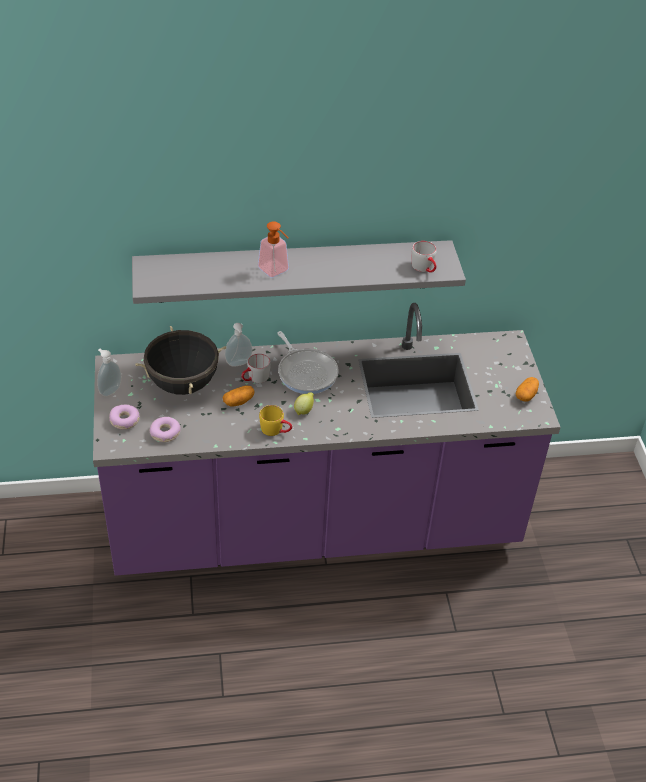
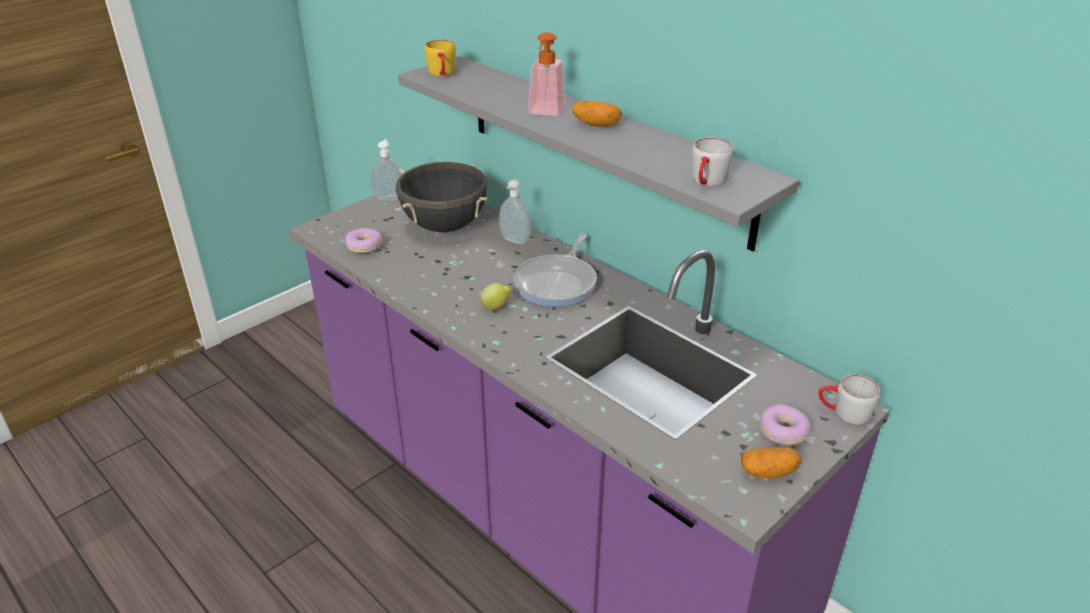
camera: 55 degrees right, 10 degrees down
(125, 421) = (358, 221): donut -> donut (783, 432)
(238, 401) = (459, 264): potato -> potato (596, 124)
(255, 379) = (505, 259): grey mug -> grey mug (843, 413)
(276, 430) = (443, 304): yellow mug -> yellow mug (442, 74)

